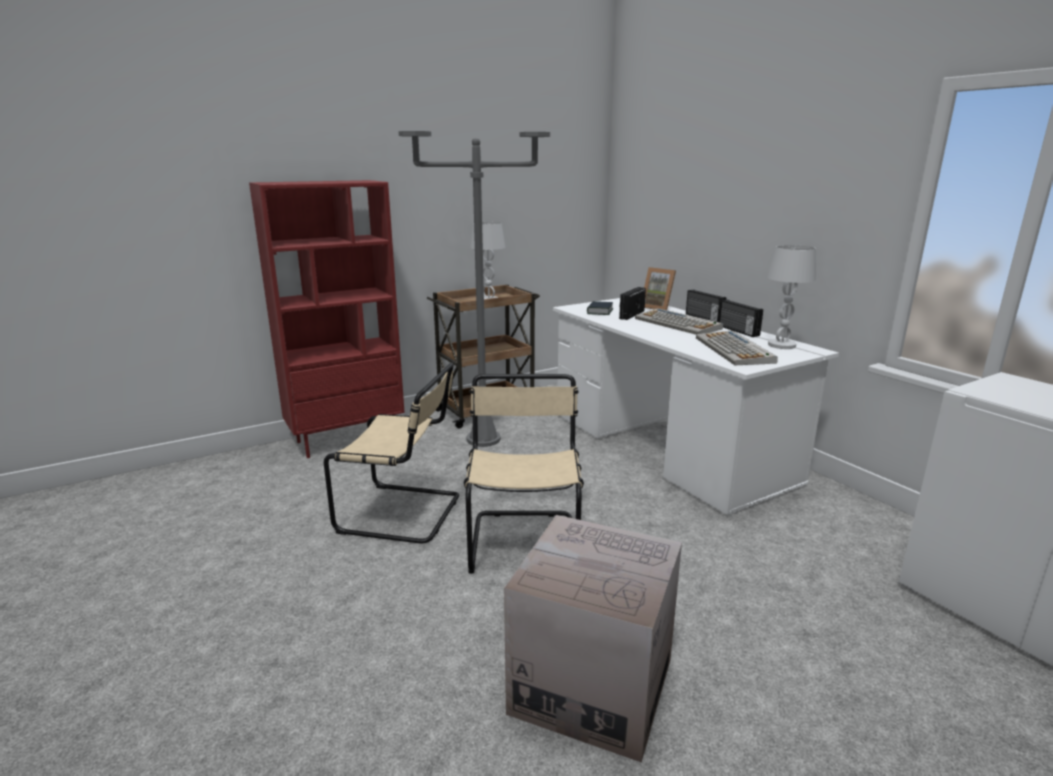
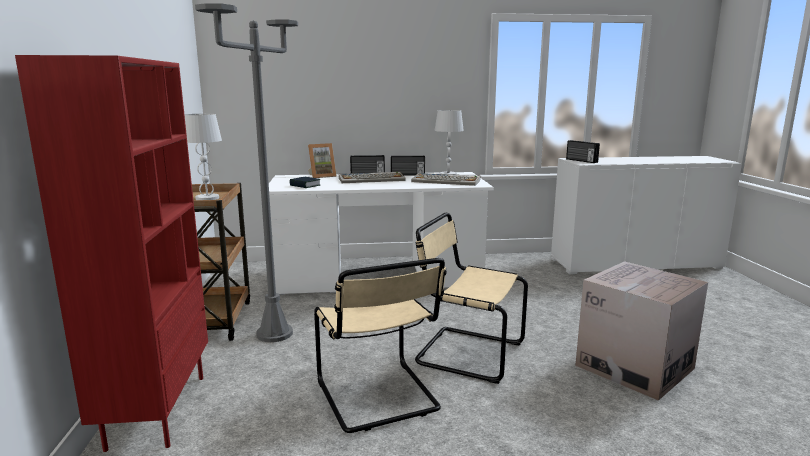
camera: 65 degrees left, 5 degrees down
(404, 513) = (379, 398): beige chair -> beige chair turned 120 degrees clockwise
(631, 315) = (329, 182): radio -> radio (581, 161)

